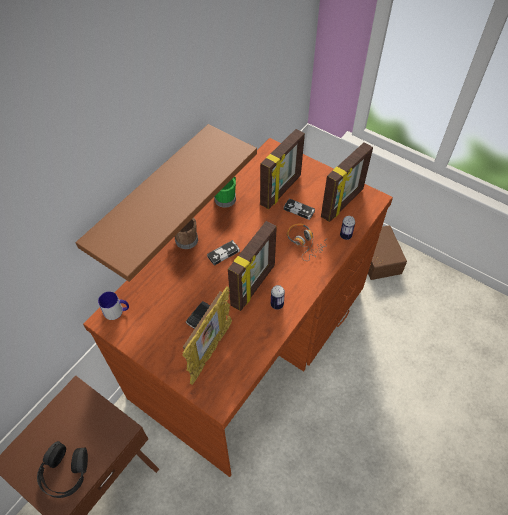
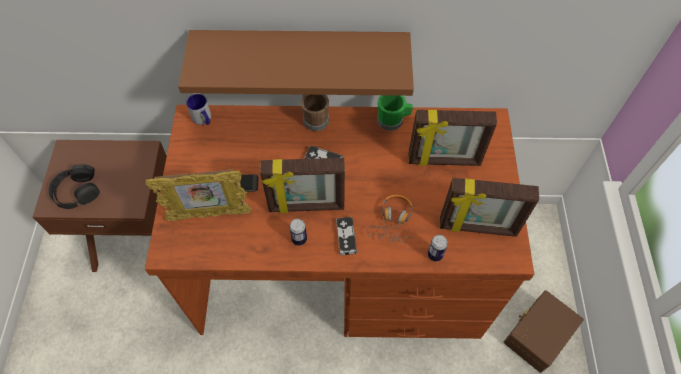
camera: 55 degrees right, 5 degrees up
(299, 210) = (431, 191): game controller -> game controller (346, 237)

